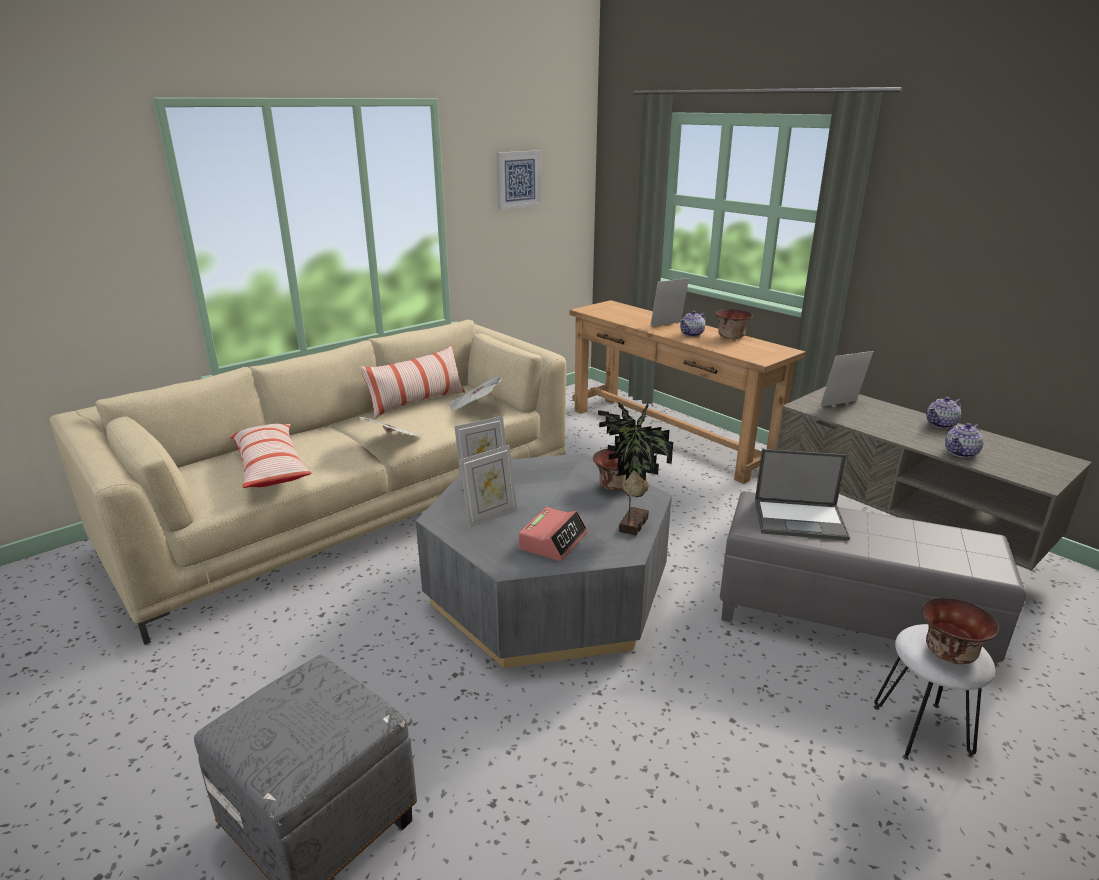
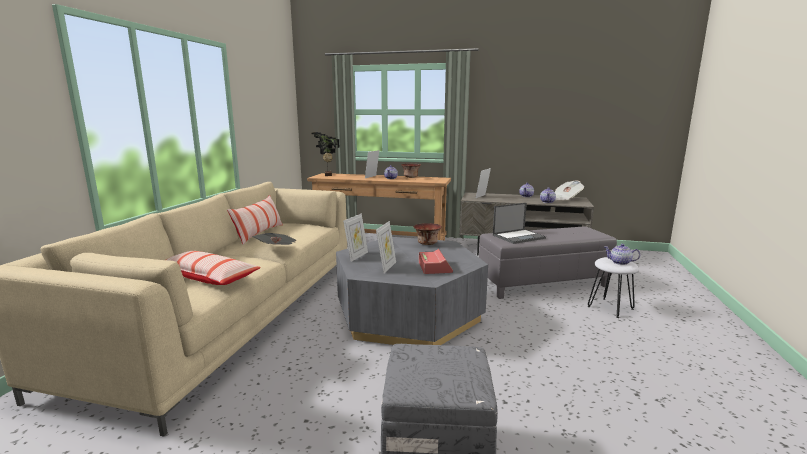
camera: 35 degrees left, 10 degrees down
(474, 407) = (301, 229): newspaper -> newspaper (565, 199)
(518, 179) = (265, 101): picture -> none
(630, 524) = (458, 254): potted plant -> potted plant (327, 175)
(949, 653) = (620, 262): bowl -> teapot

